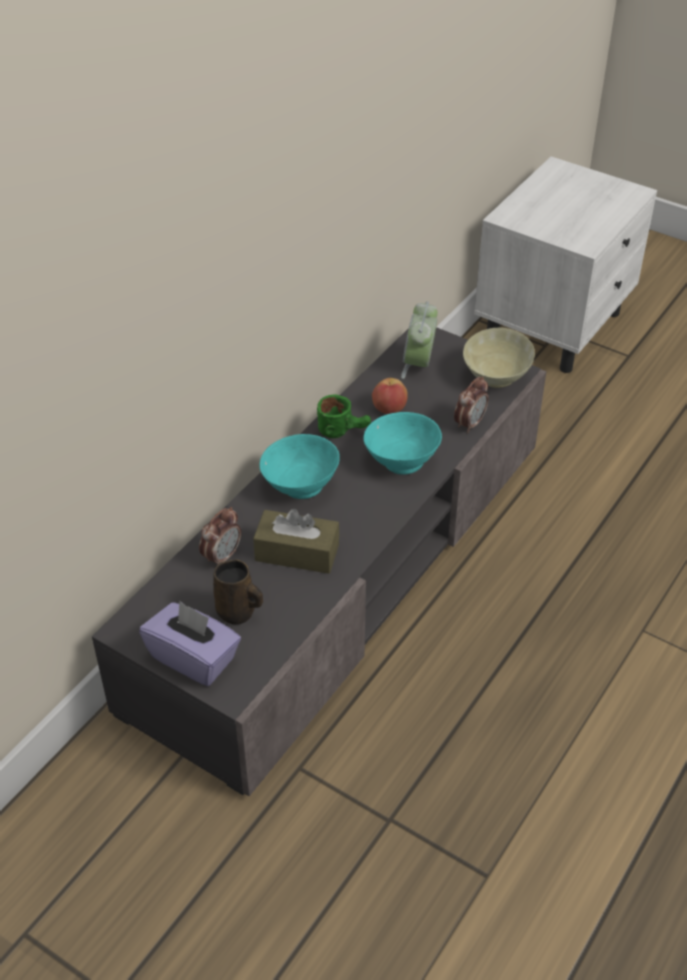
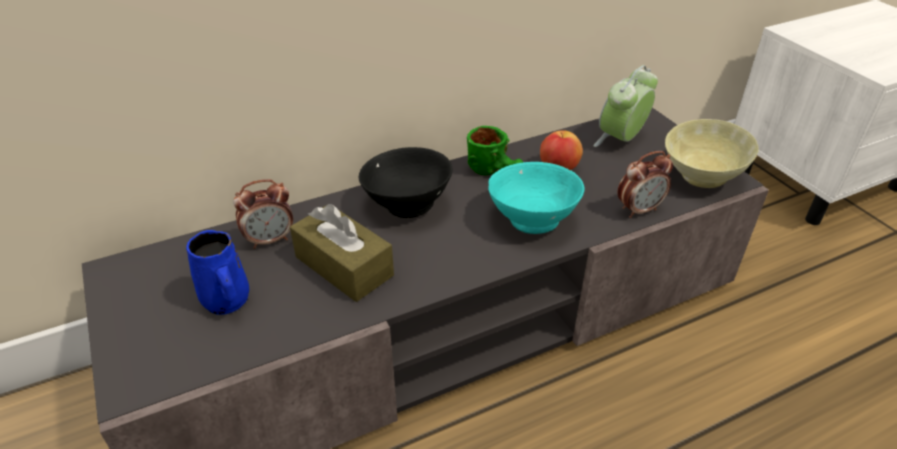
camera: 30 degrees right, 5 degrees down
(194, 658) = (137, 329): purple tissue box -> none
(238, 613) = (227, 301): brown mug -> blue mug
(299, 485) = (407, 204): turquoise bowl -> black bowl

